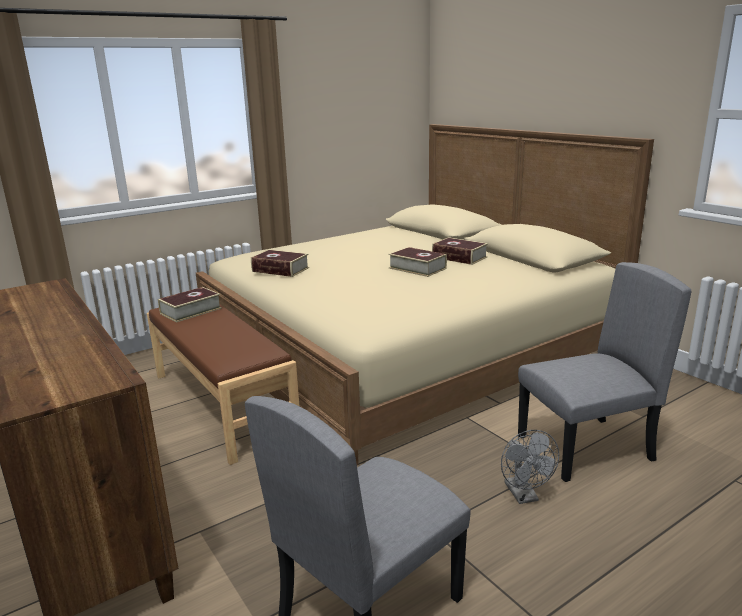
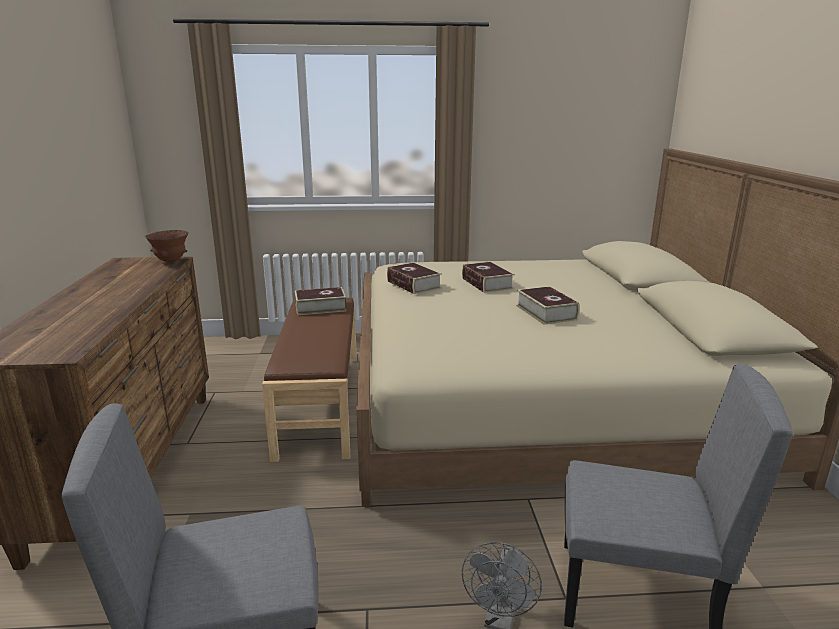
camera: 30 degrees right, 0 degrees up
(48, 286) = (170, 261): none -> brown bowl
(459, 257) = (611, 310): book -> book (487, 283)

